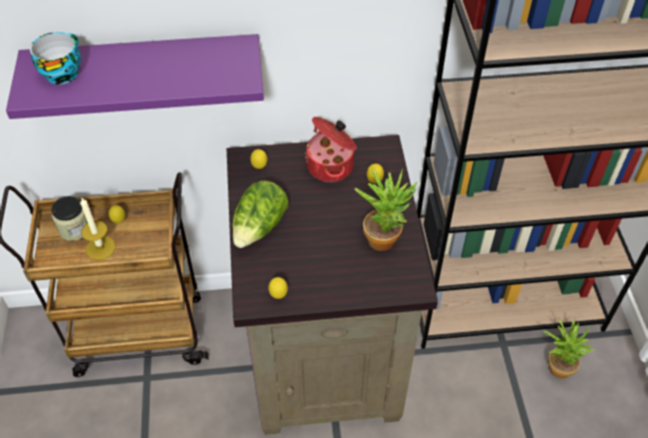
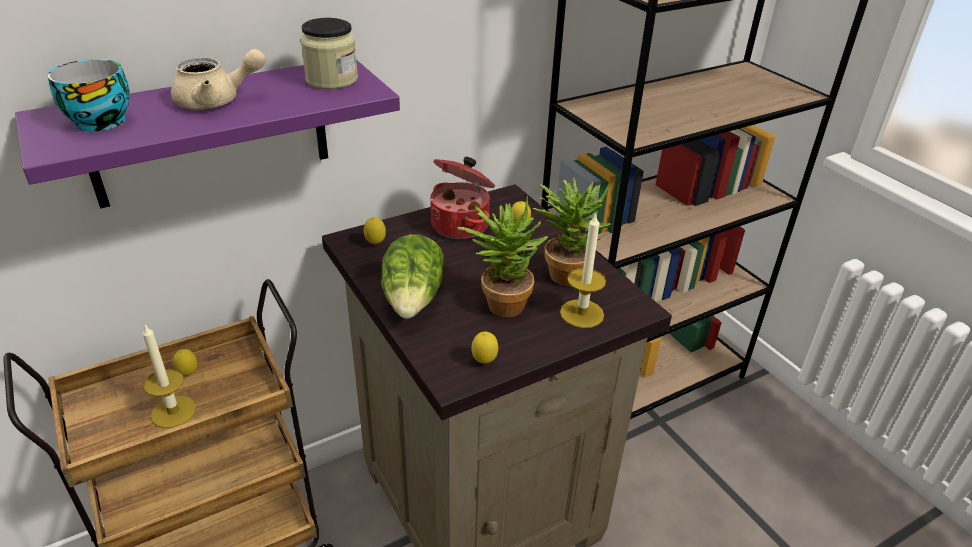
camera: 25 degrees left, 15 degrees down
(75, 228) = (123, 400): jar -> jar (332, 80)
(140, 69) = (217, 101): none -> beige teapot
(370, 278) = (582, 313): none -> candle
(557, 365) = (723, 423): potted plant -> potted plant (501, 301)

